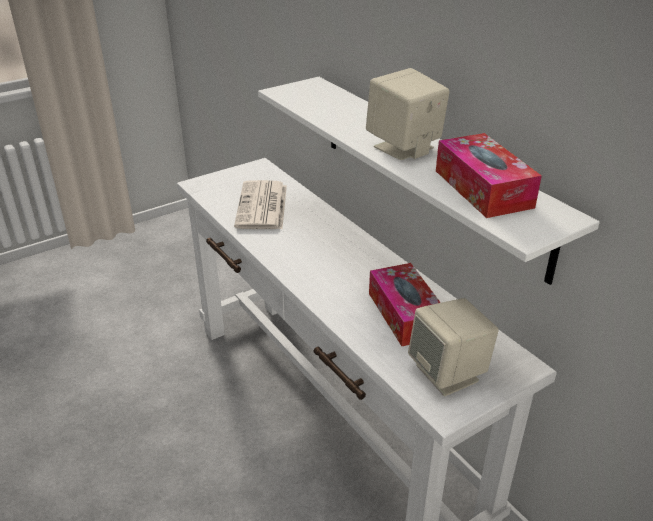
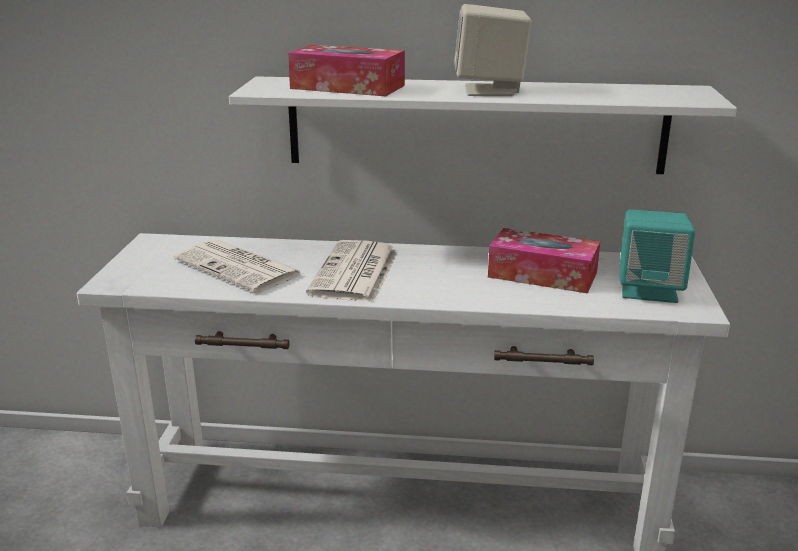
camera: 50 degrees left, 10 degrees down
(306, 244) = (355, 273): none -> newspaper
(448, 373) = (649, 290): beige speaker -> turquoise speaker
(483, 189) = (611, 92): tissue box -> tissue box (347, 87)

